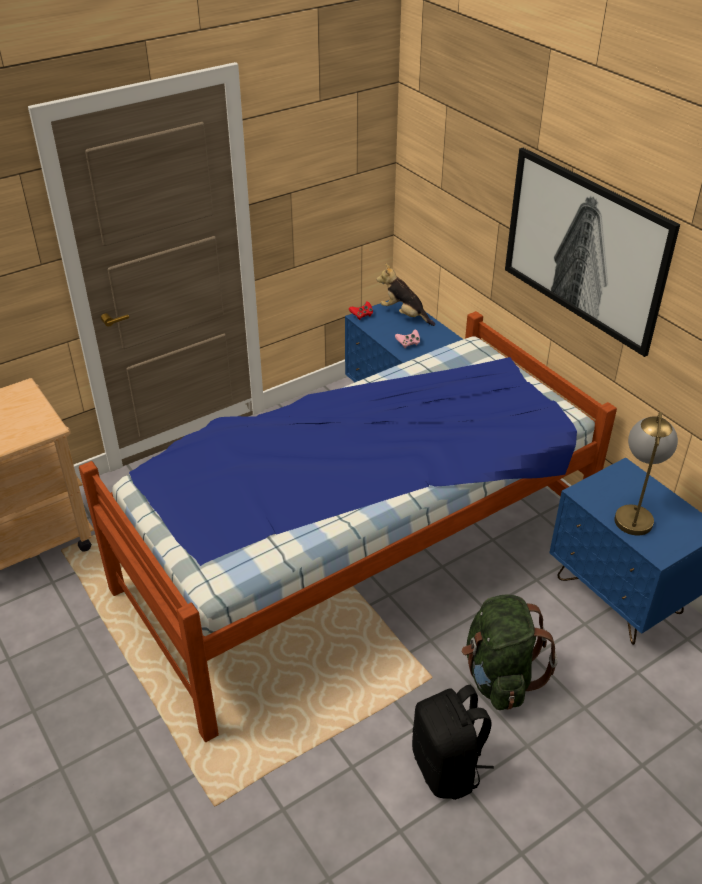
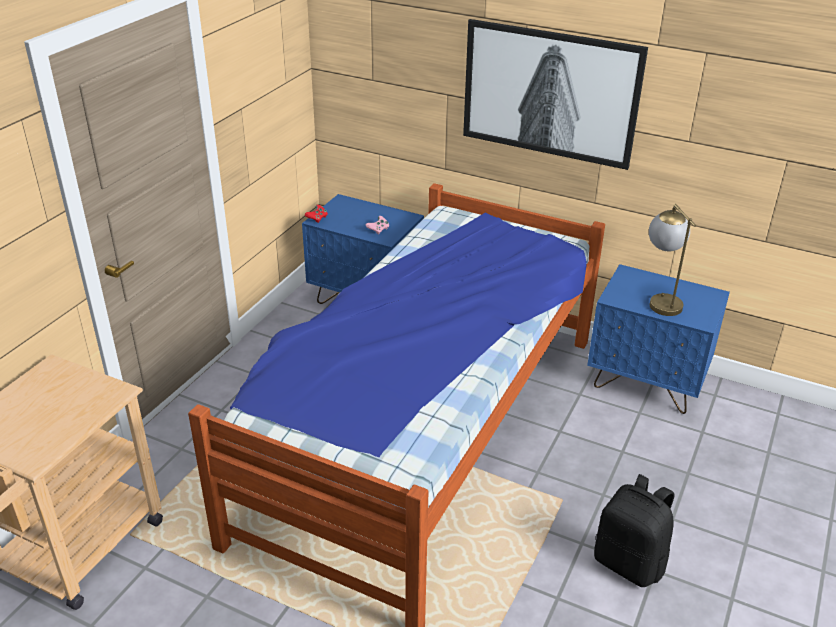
camera: 30 degrees left, 5 degrees down
(404, 315) = (354, 209): plush toy -> none
(499, 677) = (611, 477): green backpack -> none

